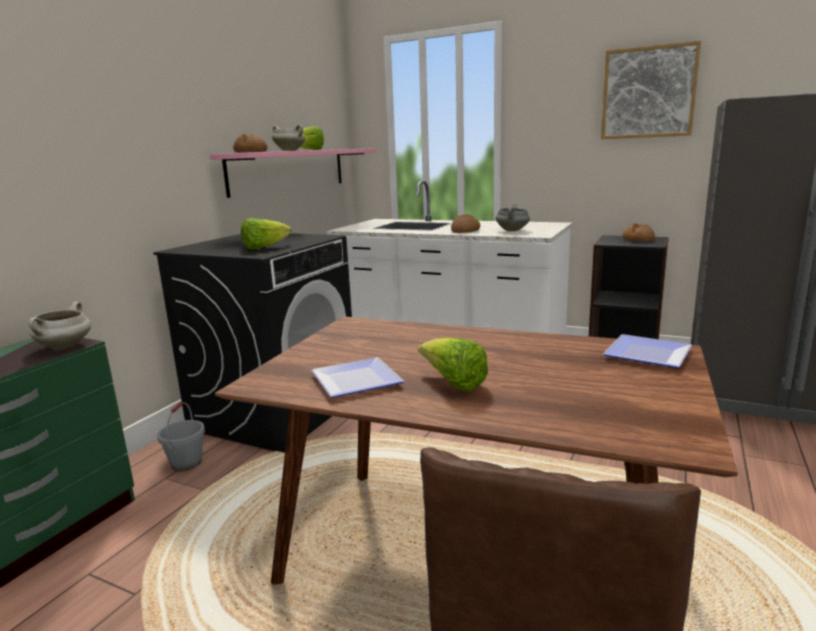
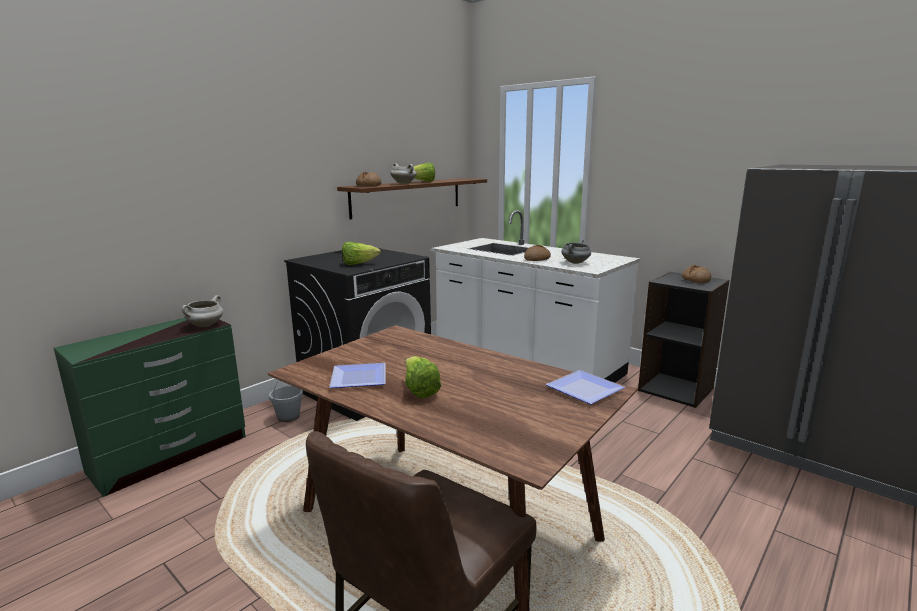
camera: 15 degrees right, 0 degrees up
(289, 170) = (408, 197): pink shelf -> brown shelf
(648, 93) = (718, 146): picture -> none

